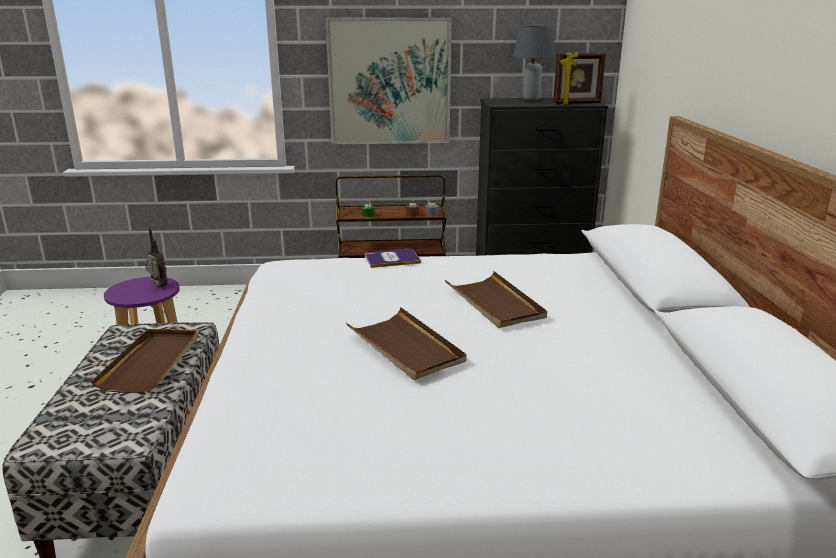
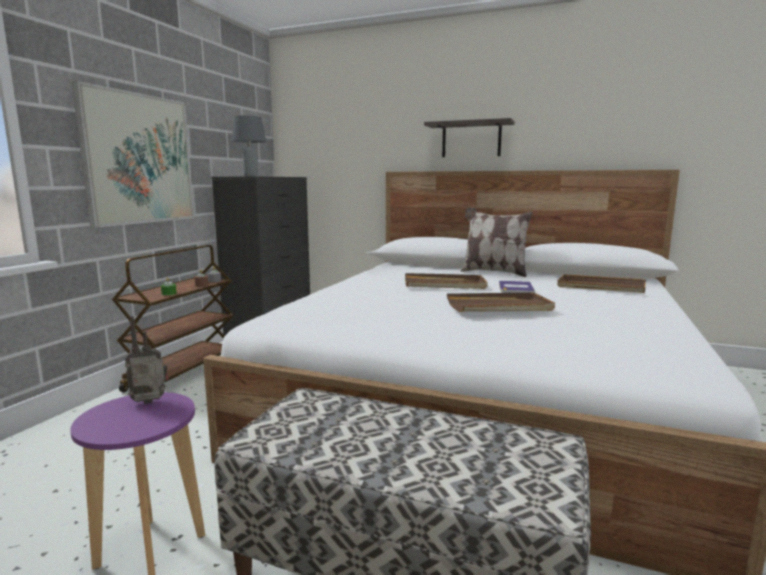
camera: 65 degrees left, 10 degrees down
(151, 363) = (373, 425): brown tray -> brown tray (600, 287)
(392, 259) = (322, 292): book -> book (515, 288)
(577, 103) = (288, 176): picture frame -> none
(642, 322) = (493, 272): none -> pillow
(764, 83) = (471, 139): none -> shelf

